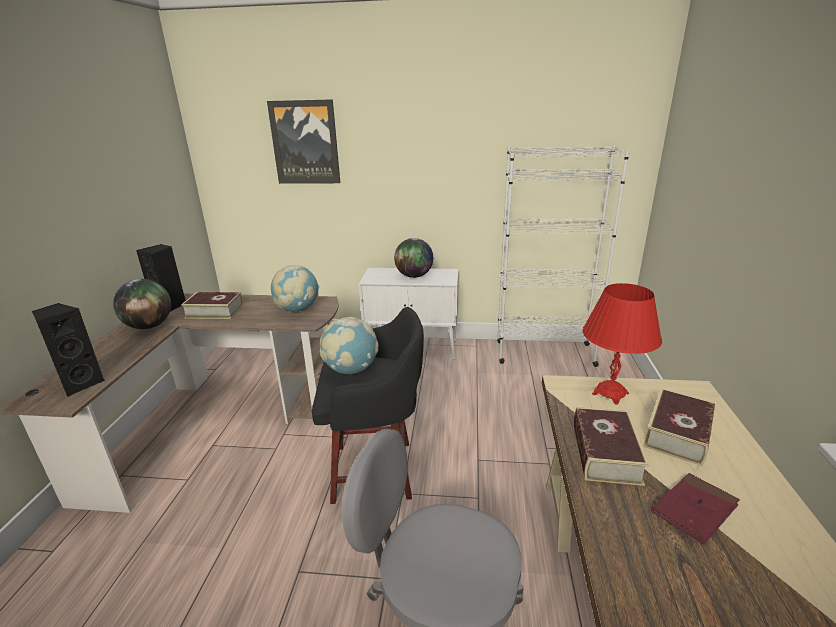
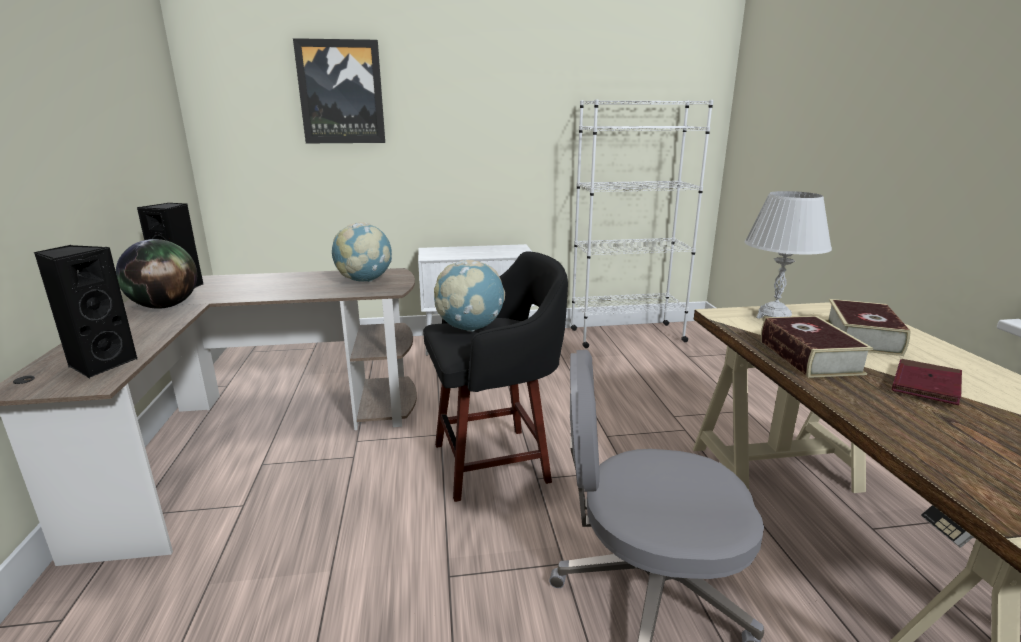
camera: 15 degrees left, 5 degrees down
(214, 311) = (251, 288): book -> none
(414, 276) = (480, 251): globe -> none
(610, 394) = (774, 316): red table lamp -> white table lamp

